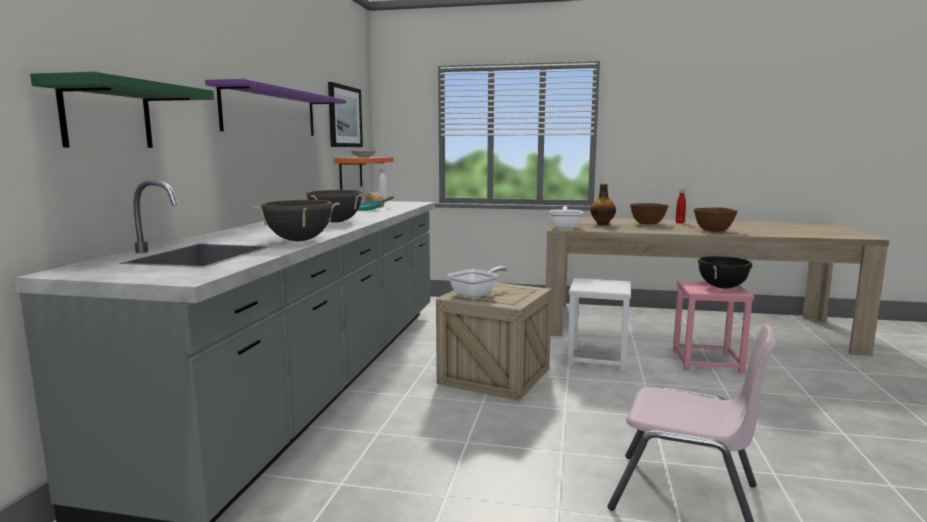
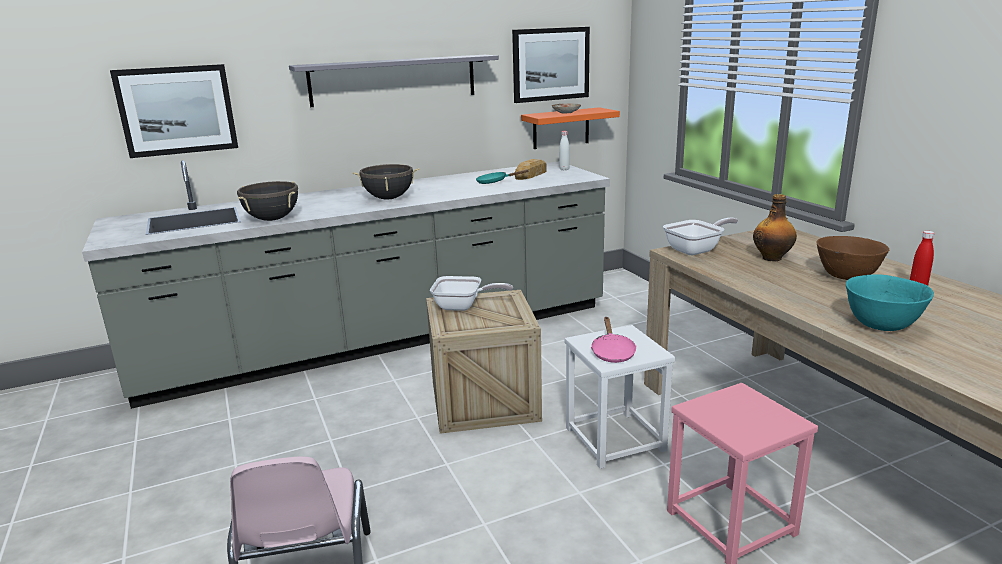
camera: 55 degrees right, 10 degrees up
(107, 115) = (177, 110): green shelf -> picture
(271, 112) = (394, 80): purple shelf -> grey shelf
(607, 287) = (612, 352): none -> pink frying pan
(713, 230) = (882, 325): brown bowl -> turquoise bowl
(722, 287) = (751, 422): black cooking pot -> none

